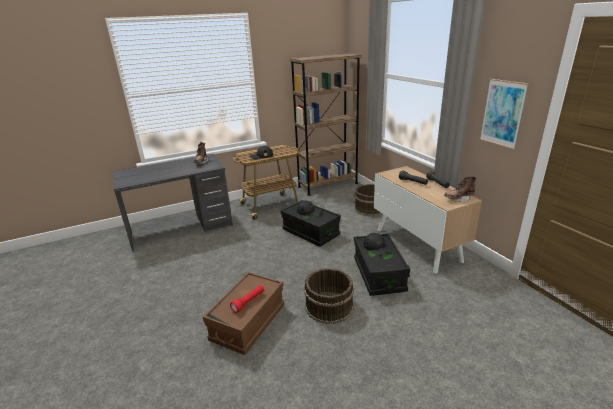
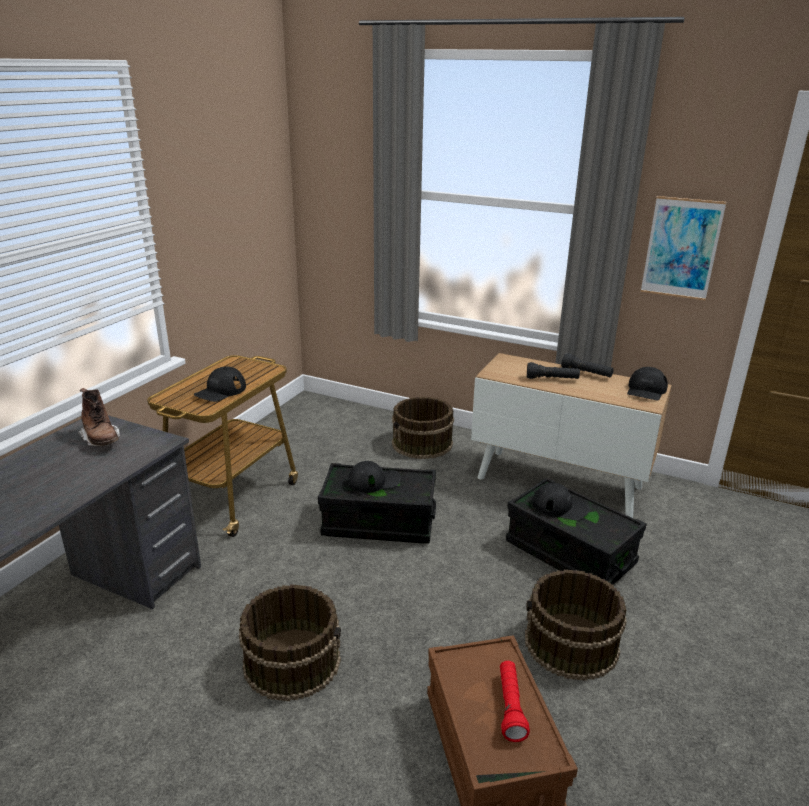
camera: 40 degrees left, 0 degrees up
(224, 264) = (292, 661): none -> brown bucket
(327, 185) = (296, 419): brown bookcase -> none
(458, 199) = (646, 390): brown boot -> black cap

